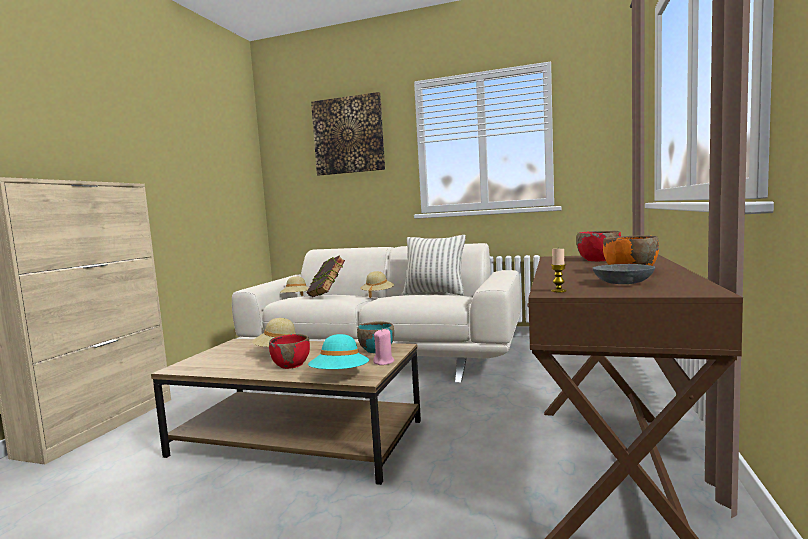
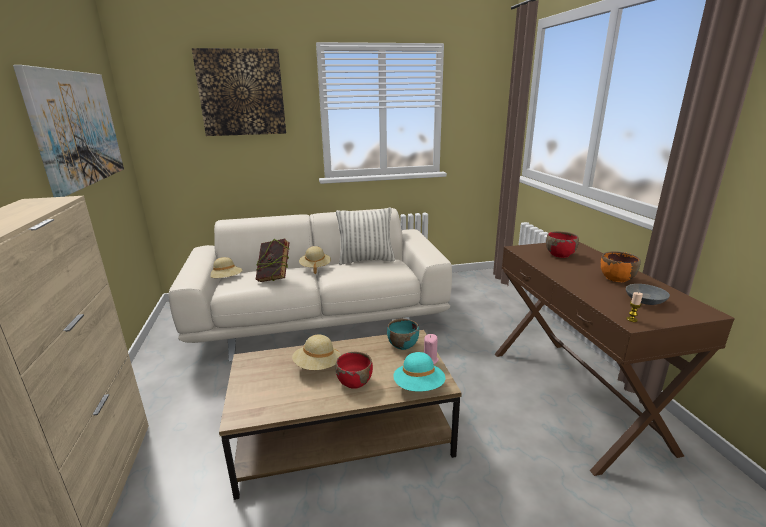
camera: 30 degrees left, 15 degrees up
(198, 158) = (76, 128): none -> picture

